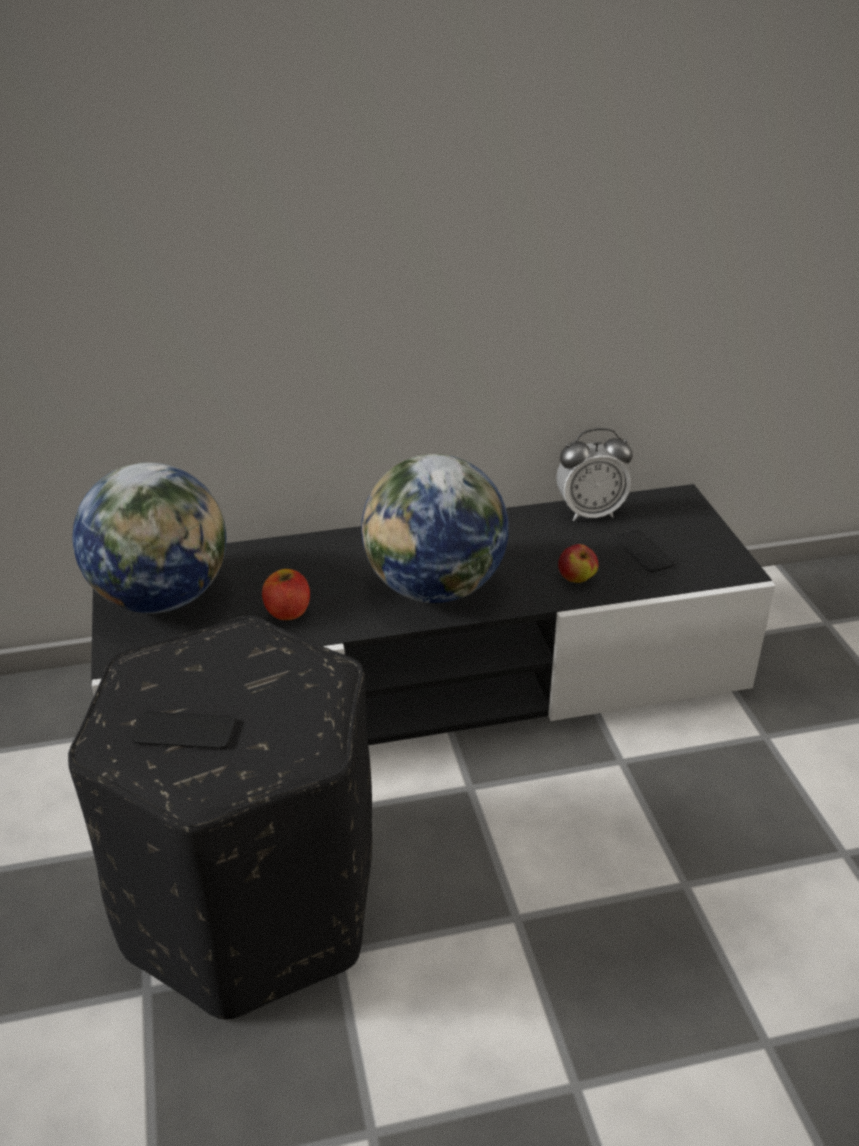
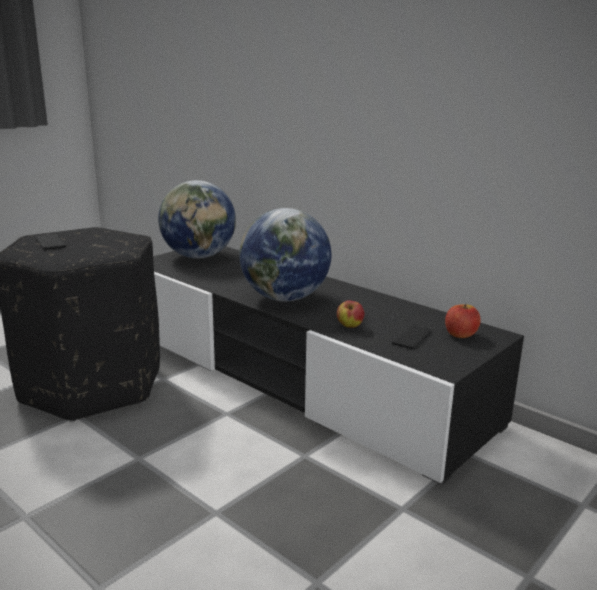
camera: 55 degrees right, 15 degrees down
(287, 612) = (220, 277): apple -> apple (460, 334)
(590, 513) = (426, 315): alarm clock -> none

